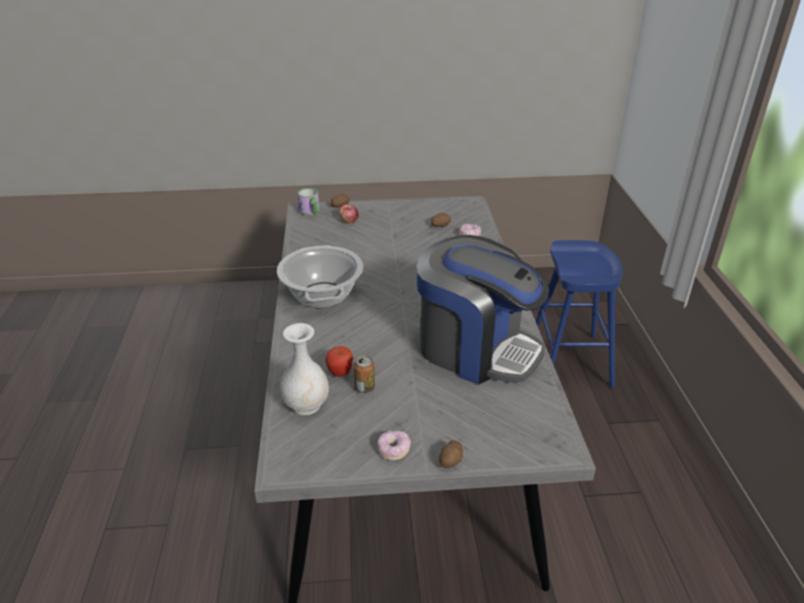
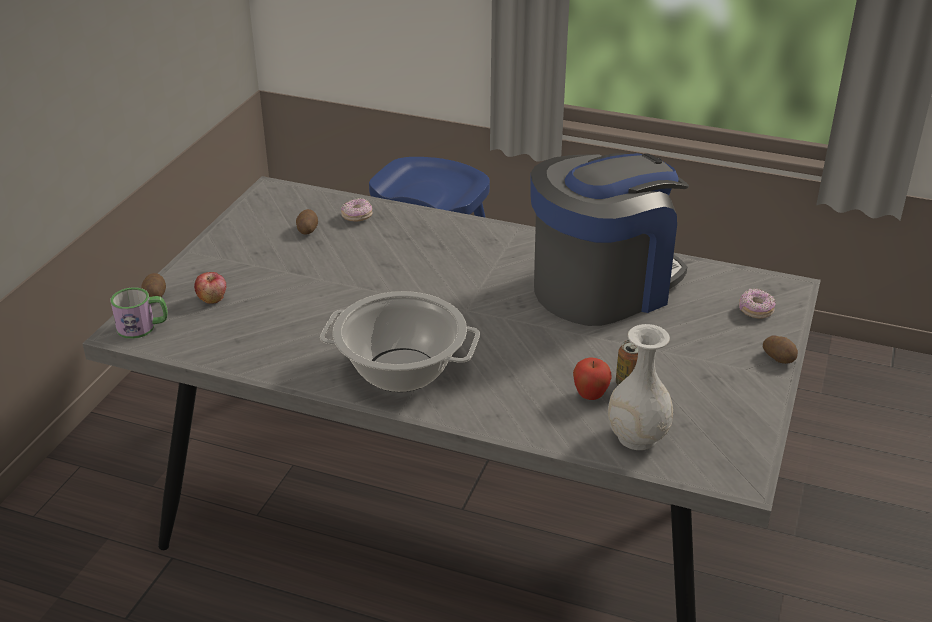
camera: 65 degrees left, 0 degrees up
(394, 450) = (747, 390): donut -> donut (755, 310)

